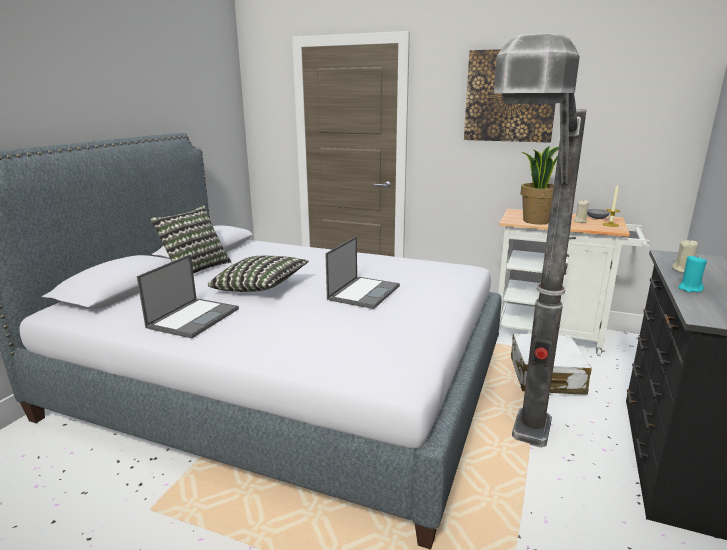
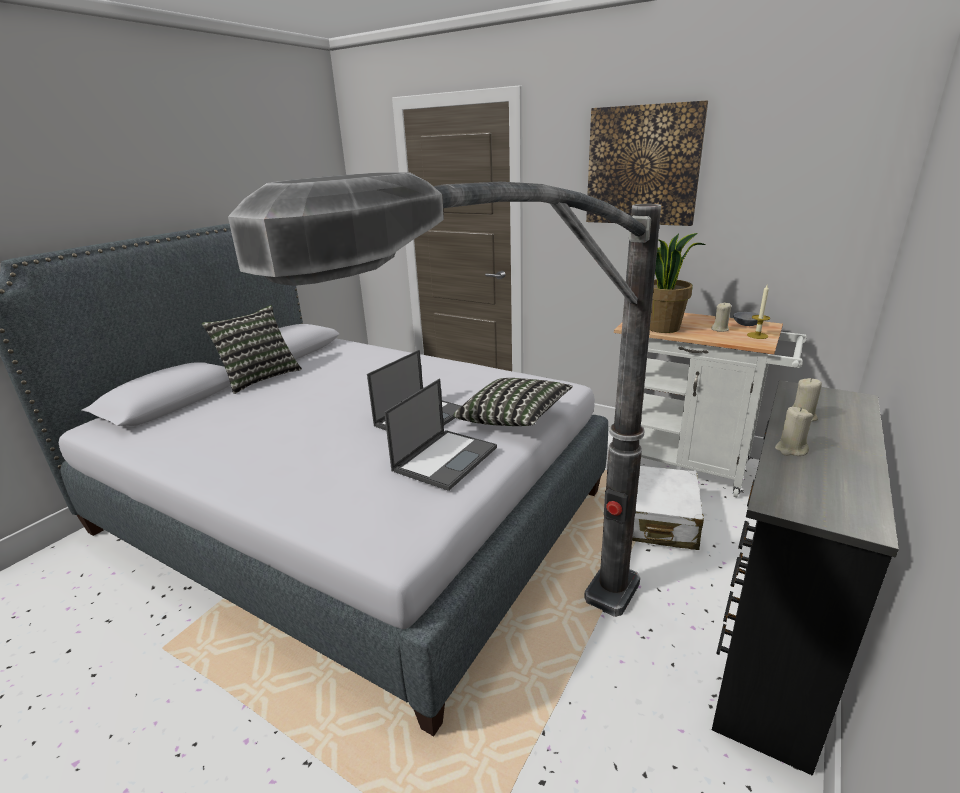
camera: 10 degrees right, 5 degrees up
(194, 317) = (221, 443): laptop -> laptop (445, 458)
(260, 288) = (312, 406): pillow -> pillow (514, 419)
(689, 289) = (790, 450): turquoise candle -> beige candle

